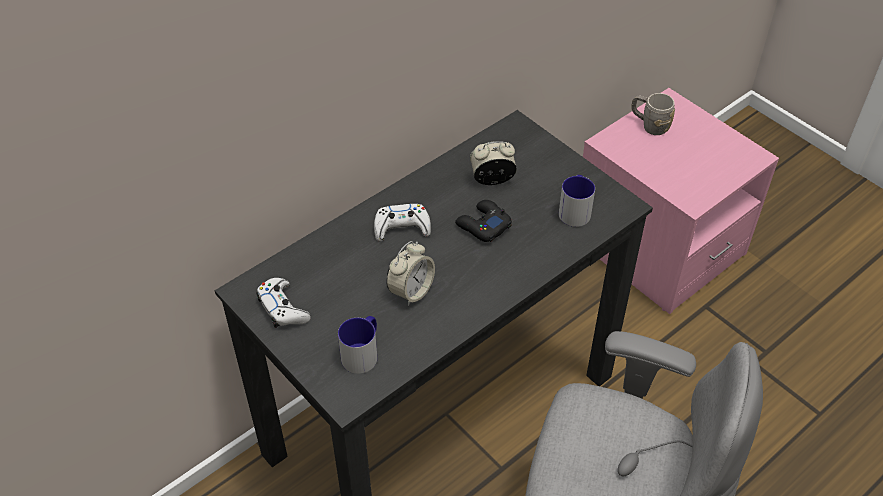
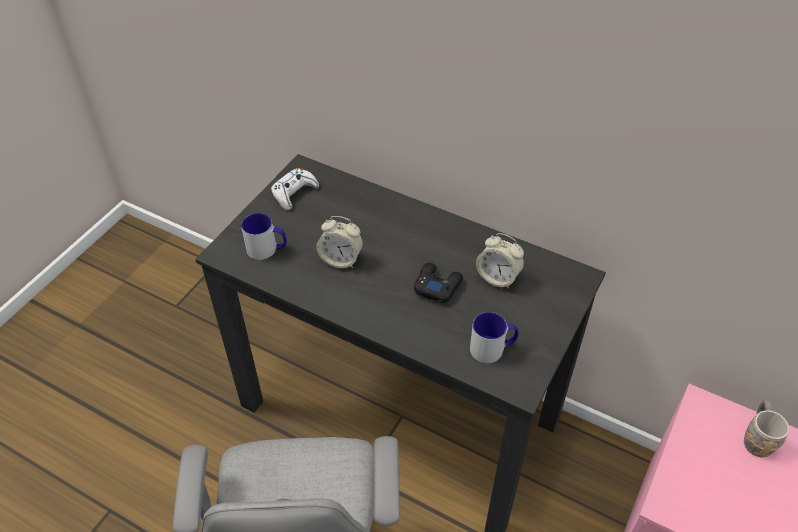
camera: 70 degrees right, 0 degrees up
(402, 228) = (408, 234): white game controller -> none
(492, 180) = (498, 277): alarm clock -> alarm clock turned 150 degrees clockwise

